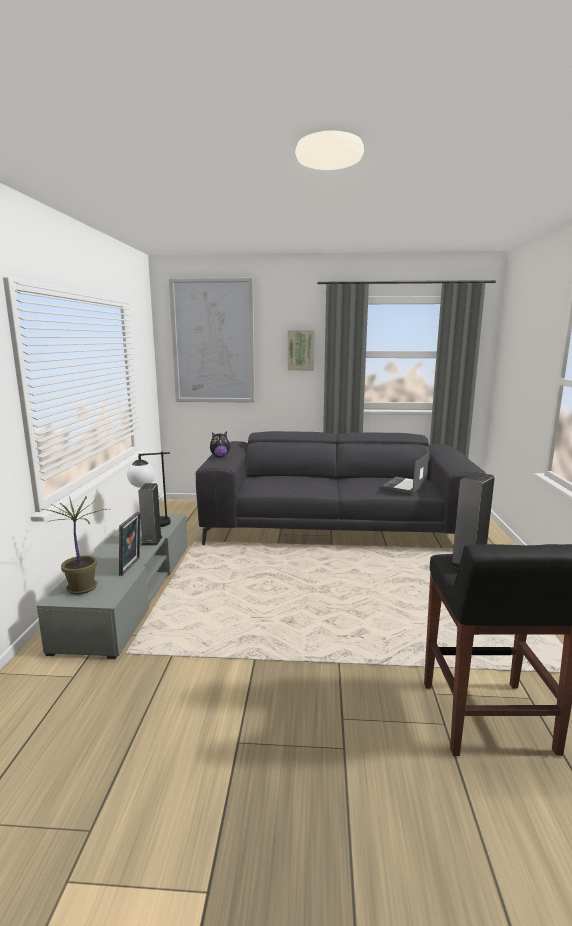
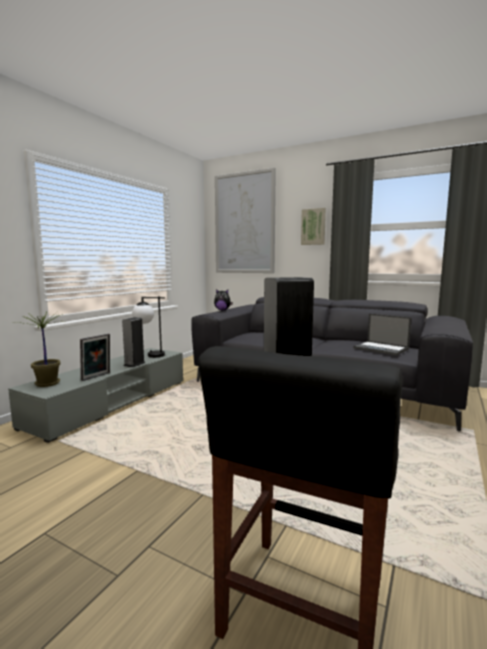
camera: 25 degrees right, 5 degrees down
(404, 486) = (381, 348): laptop -> laptop turned 105 degrees counterclockwise

